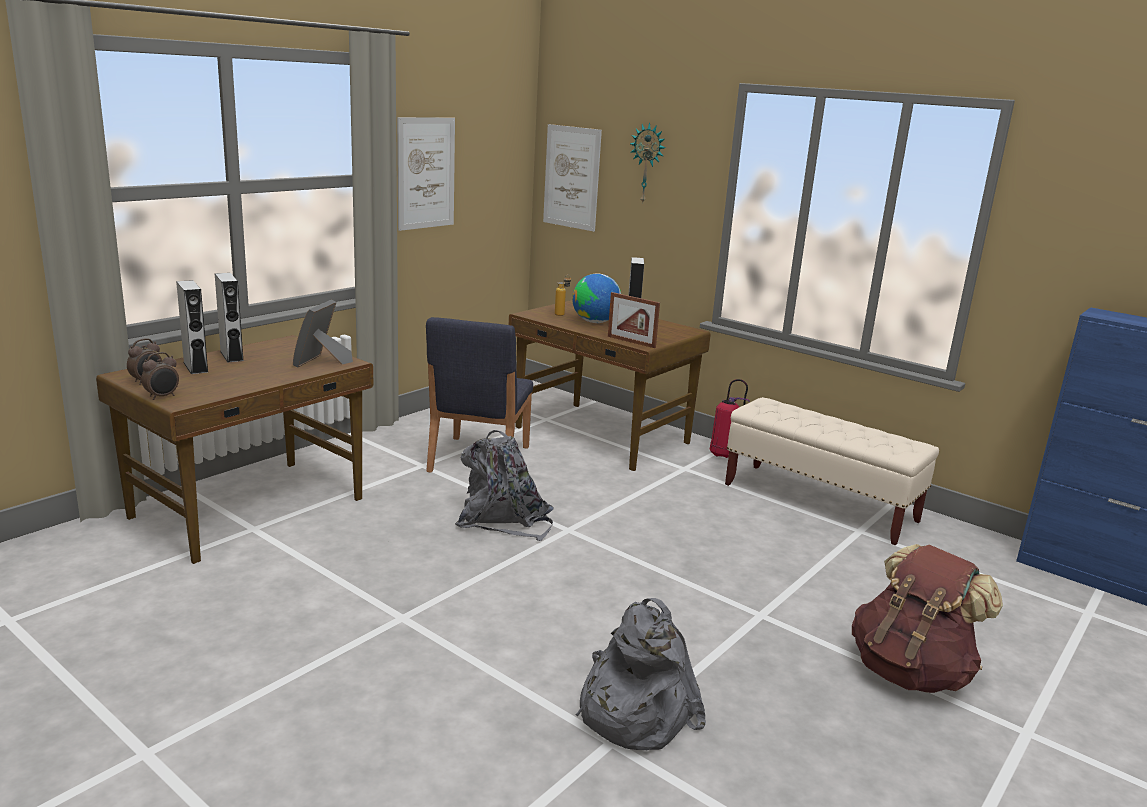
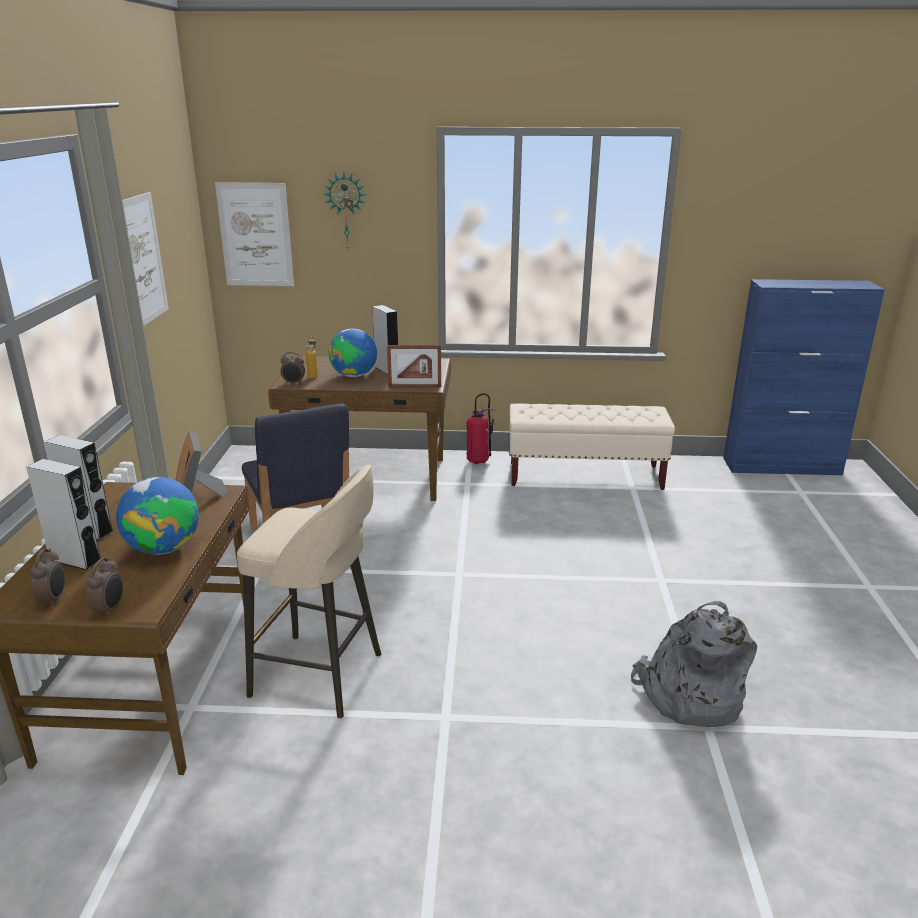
camera: 35 degrees left, 5 degrees up
(251, 378) = (164, 548): none -> globe
(358, 549) = (320, 676): none -> beige stool
(504, 520) = (400, 588): grey backpack -> none
(535, 315) = (293, 383): none -> alarm clock
(911, 671) = (779, 577): brown backpack -> none

